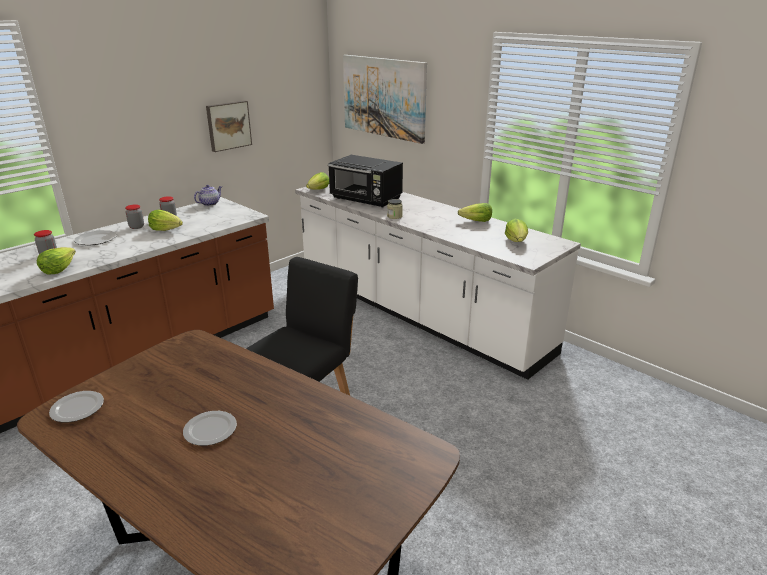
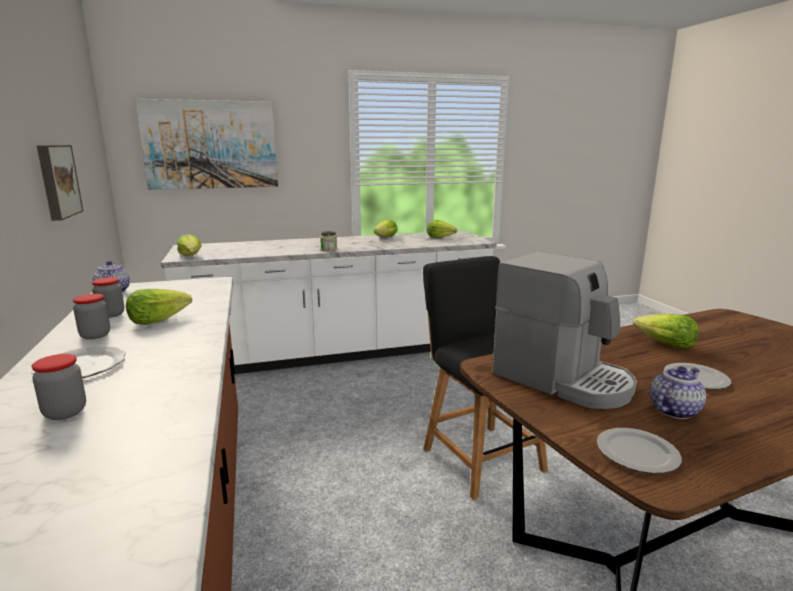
camera: 60 degrees left, 10 degrees down
(58, 269) = (172, 405): lettuce -> lettuce (665, 344)
(144, 420) = (674, 410): none -> teapot
(180, 370) = (563, 380): none -> coffee machine
(366, 199) = (264, 249): black microwave -> none

